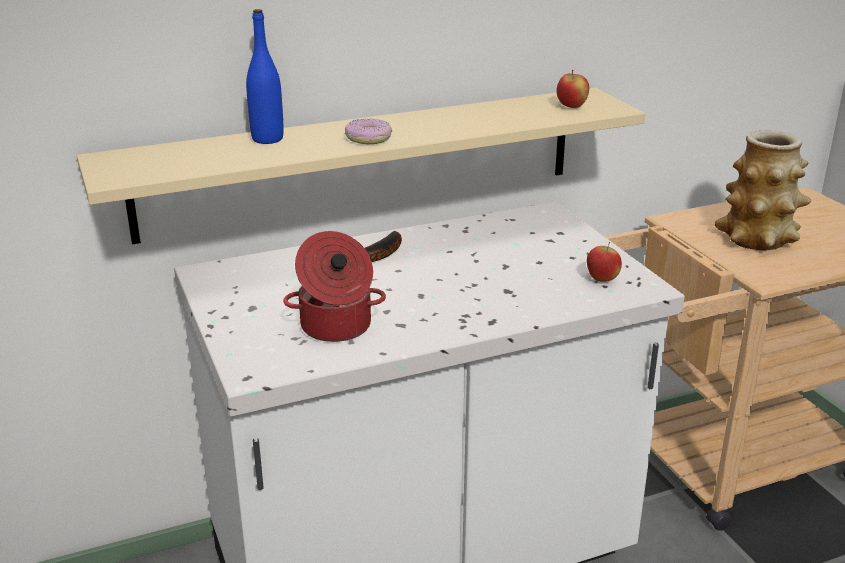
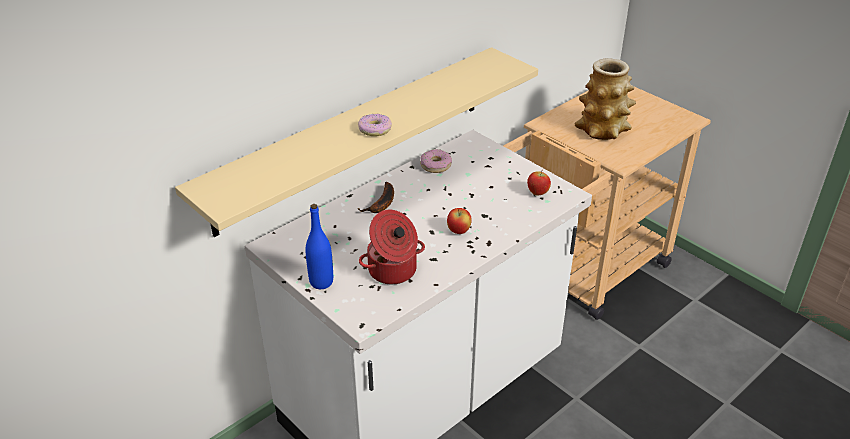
camera: 20 degrees left, 10 degrees up
(267, 139) = (304, 143): blue bottle -> blue bottle (321, 282)
(478, 229) = (435, 165): none -> donut
(571, 107) = (488, 71): apple -> apple (459, 231)

